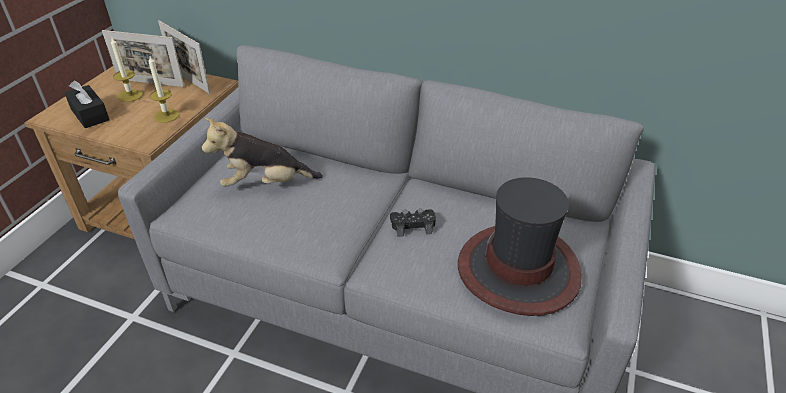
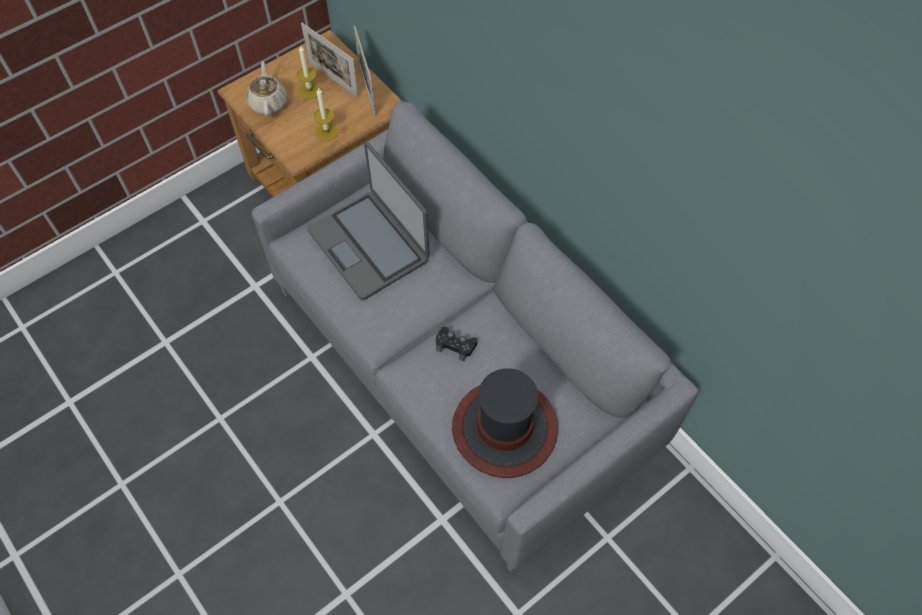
camera: 30 degrees right, 20 degrees up
(90, 114) = (268, 103): black tissue box -> beige teapot
(265, 184) = (369, 245): plush toy -> laptop

